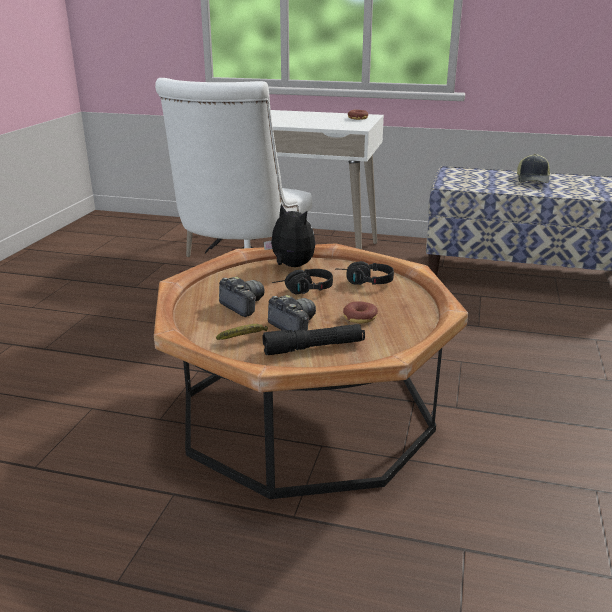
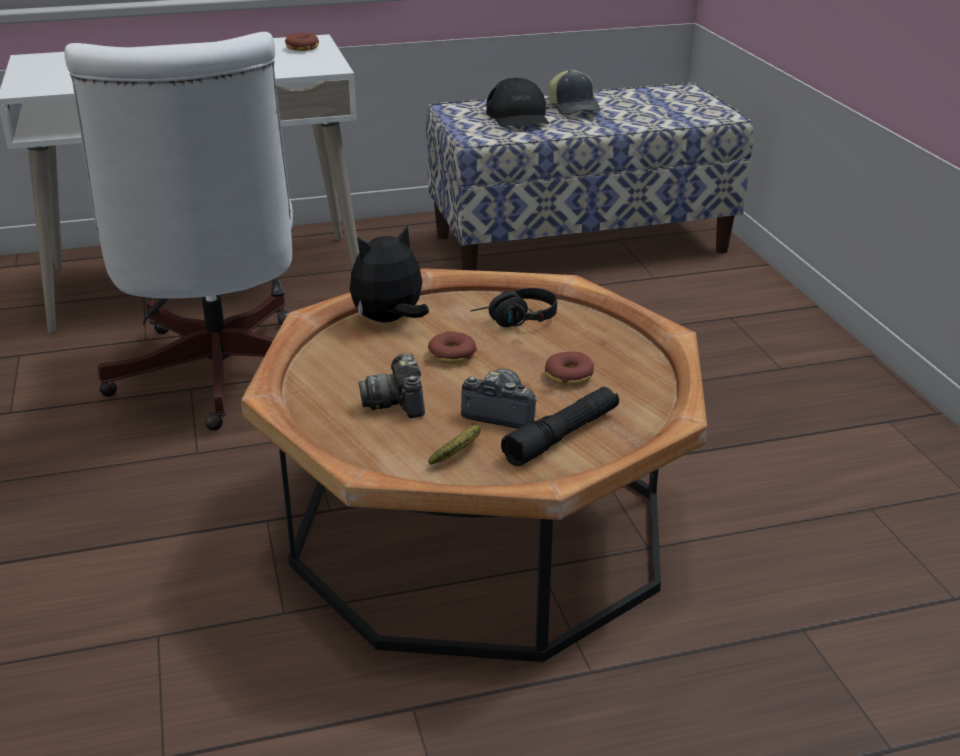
camera: 30 degrees left, 5 degrees up
(242, 305) = (397, 402): camera -> camera turned 120 degrees counterclockwise
(291, 266) = (390, 321): plush toy -> plush toy turned 45 degrees counterclockwise
(303, 290) = (452, 355): black headphones -> donut
(489, 179) = (518, 116): none -> black cap

